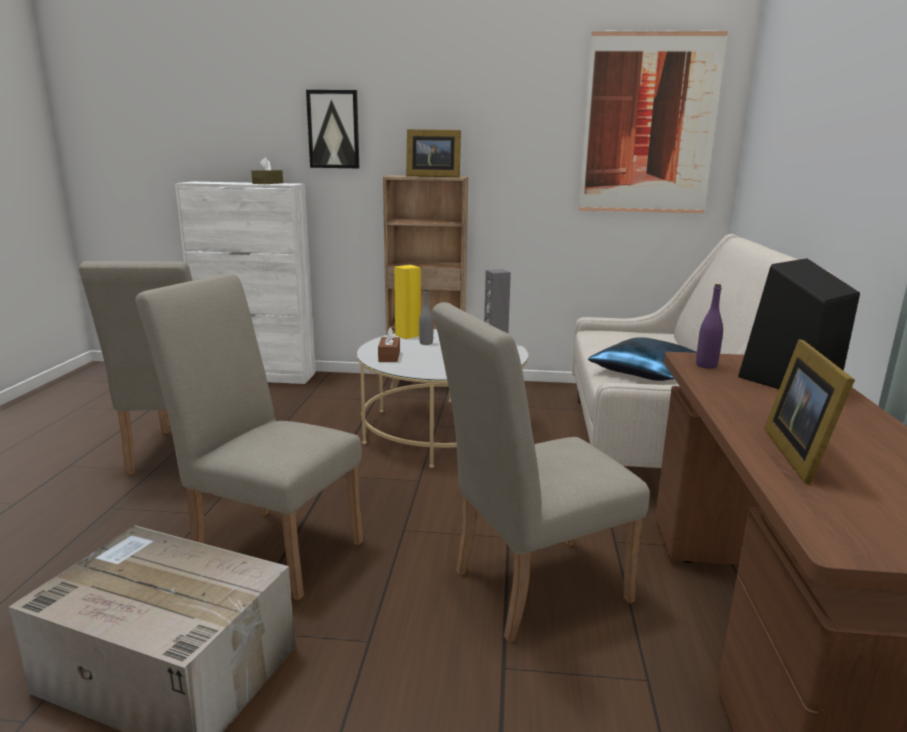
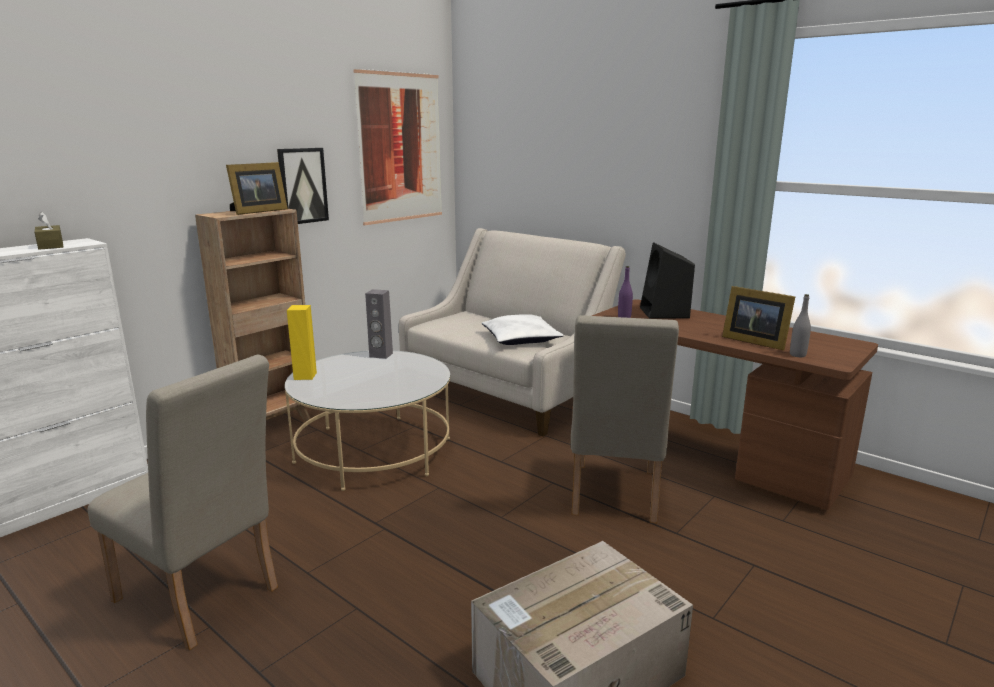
camera: 55 degrees left, 0 degrees up
(270, 546) = (456, 584): beige chair -> none
(333, 129) = (115, 168): picture -> picture (302, 186)
(389, 356) = (346, 396): brown tissue box -> none
(426, 343) = (339, 375): grey bottle -> grey bottle (797, 355)
(647, 371) = (520, 339): blue pillow -> white pillow

